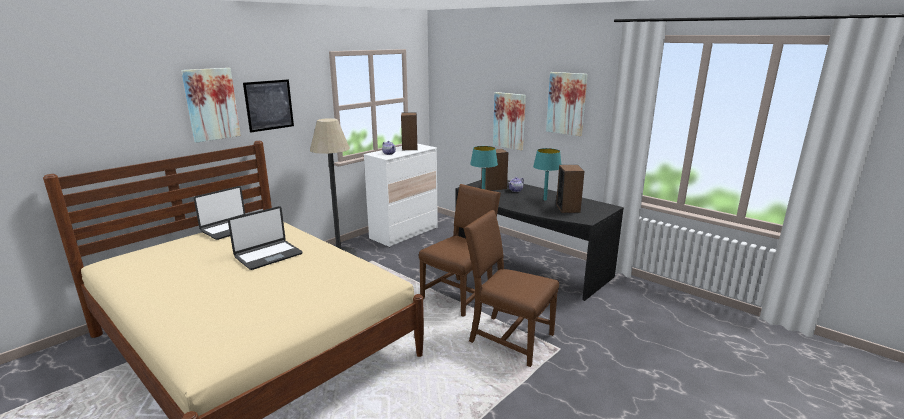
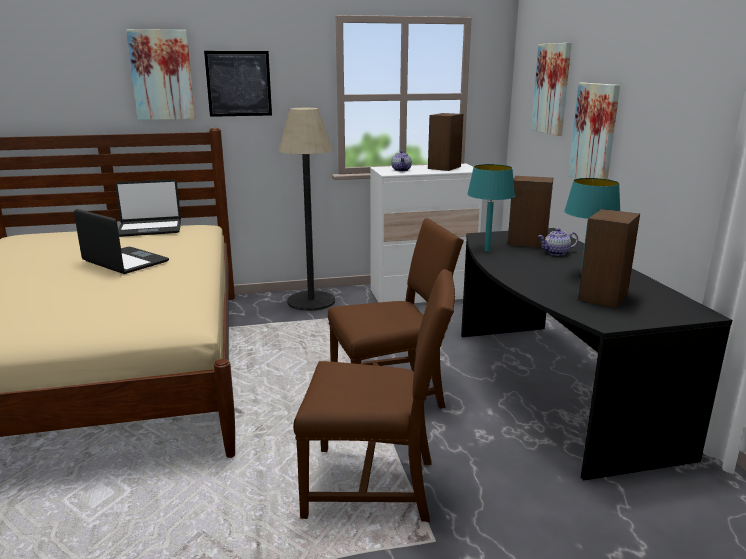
camera: 35 degrees right, 0 degrees up
(268, 255) = (124, 262): laptop -> laptop turned 135 degrees counterclockwise
(508, 338) = (375, 486): brown chair -> brown chair turned 120 degrees clockwise
(566, 103) = (676, 98): picture -> picture (552, 89)

